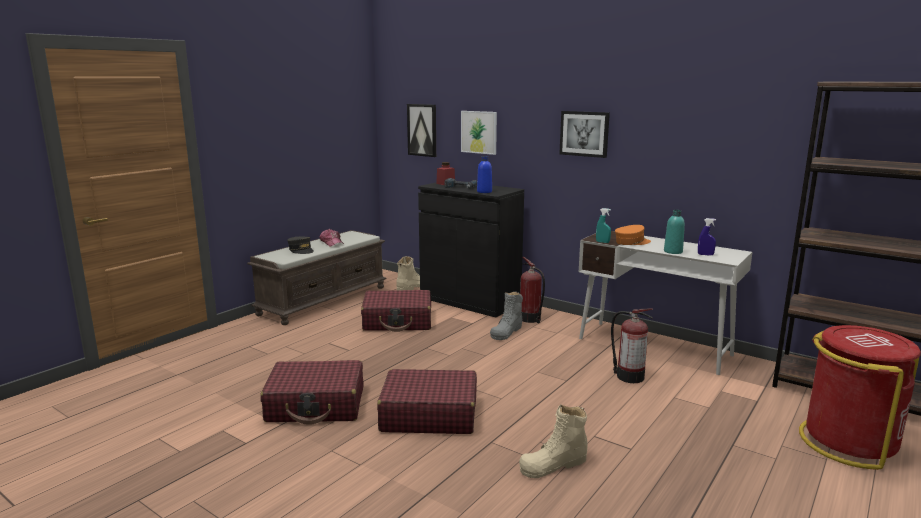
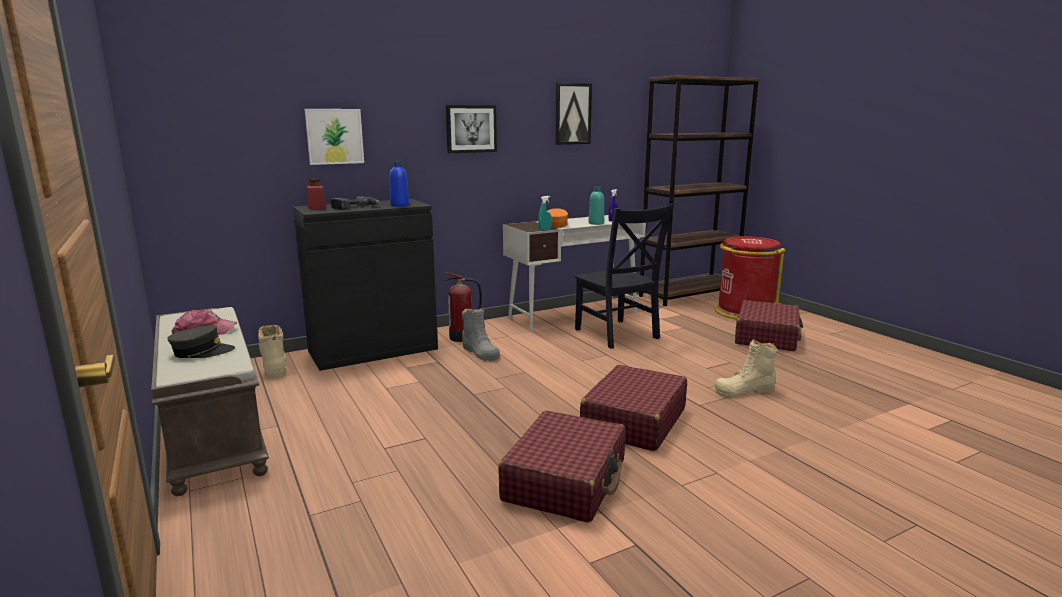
camera: 65 degrees left, 0 degrees up
(398, 321) = (375, 395): red suitcase -> red suitcase (766, 337)
(422, 130) = (230, 140): picture -> picture (572, 114)
(553, 464) = (744, 390): beige boot -> beige boot turned 75 degrees clockwise
(628, 376) = (618, 335): fire extinguisher -> black chair

